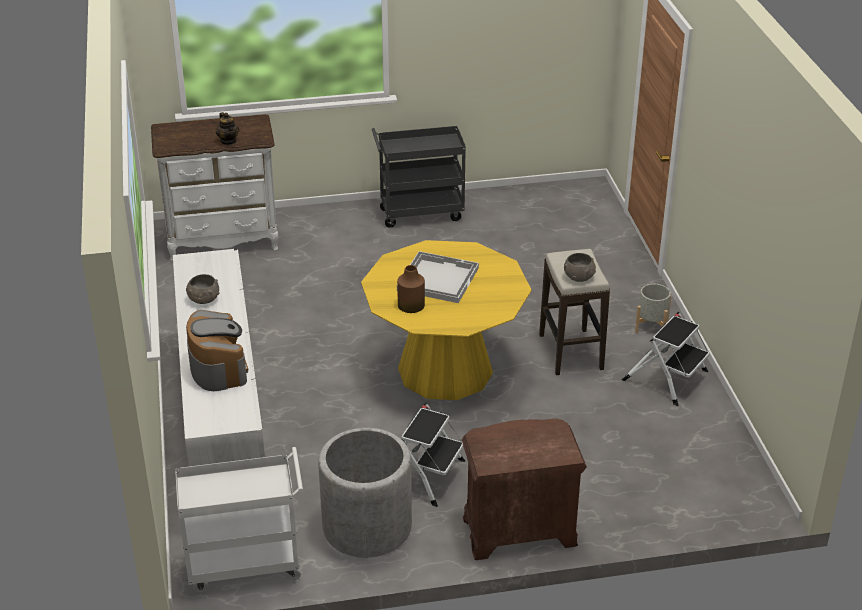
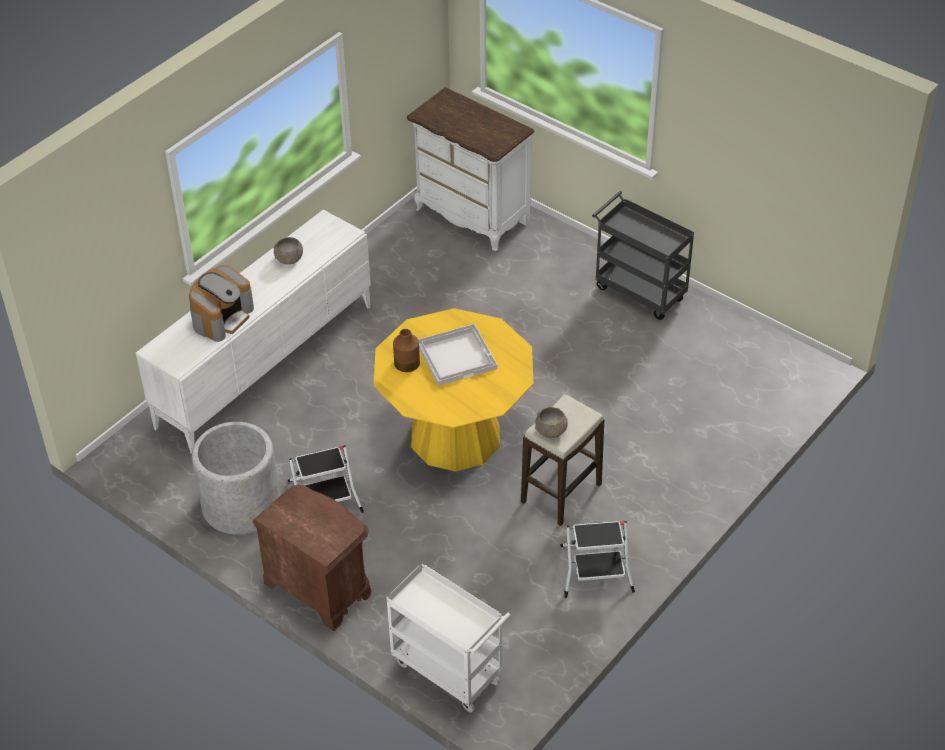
camera: 50 degrees right, 10 degrees up
(228, 141) = (469, 136): teapot -> none
(248, 569) = (144, 473): white cart -> white cart (449, 674)
(651, 326) = (655, 522): grey planter -> none

